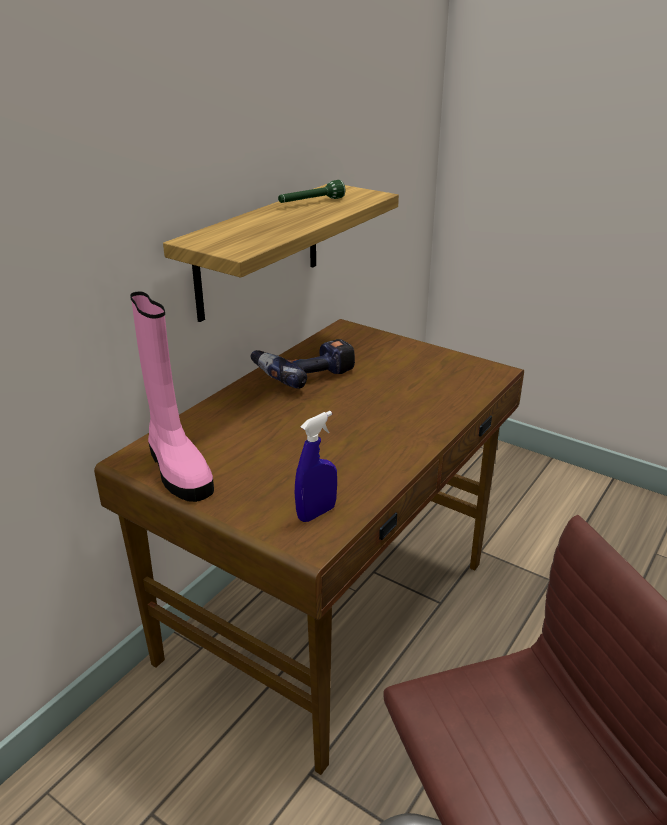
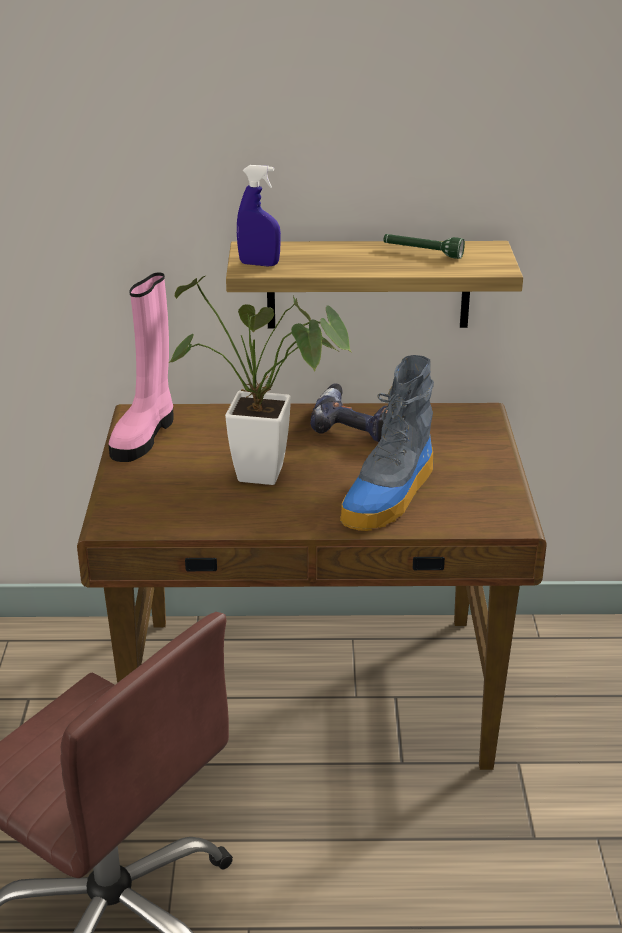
camera: 55 degrees right, 0 degrees up
(316, 513) = (150, 513): blue spray bottle -> blue spray bottle (259, 264)
(329, 432) = (272, 476): none -> potted plant
(416, 398) = (389, 497): none -> boot

